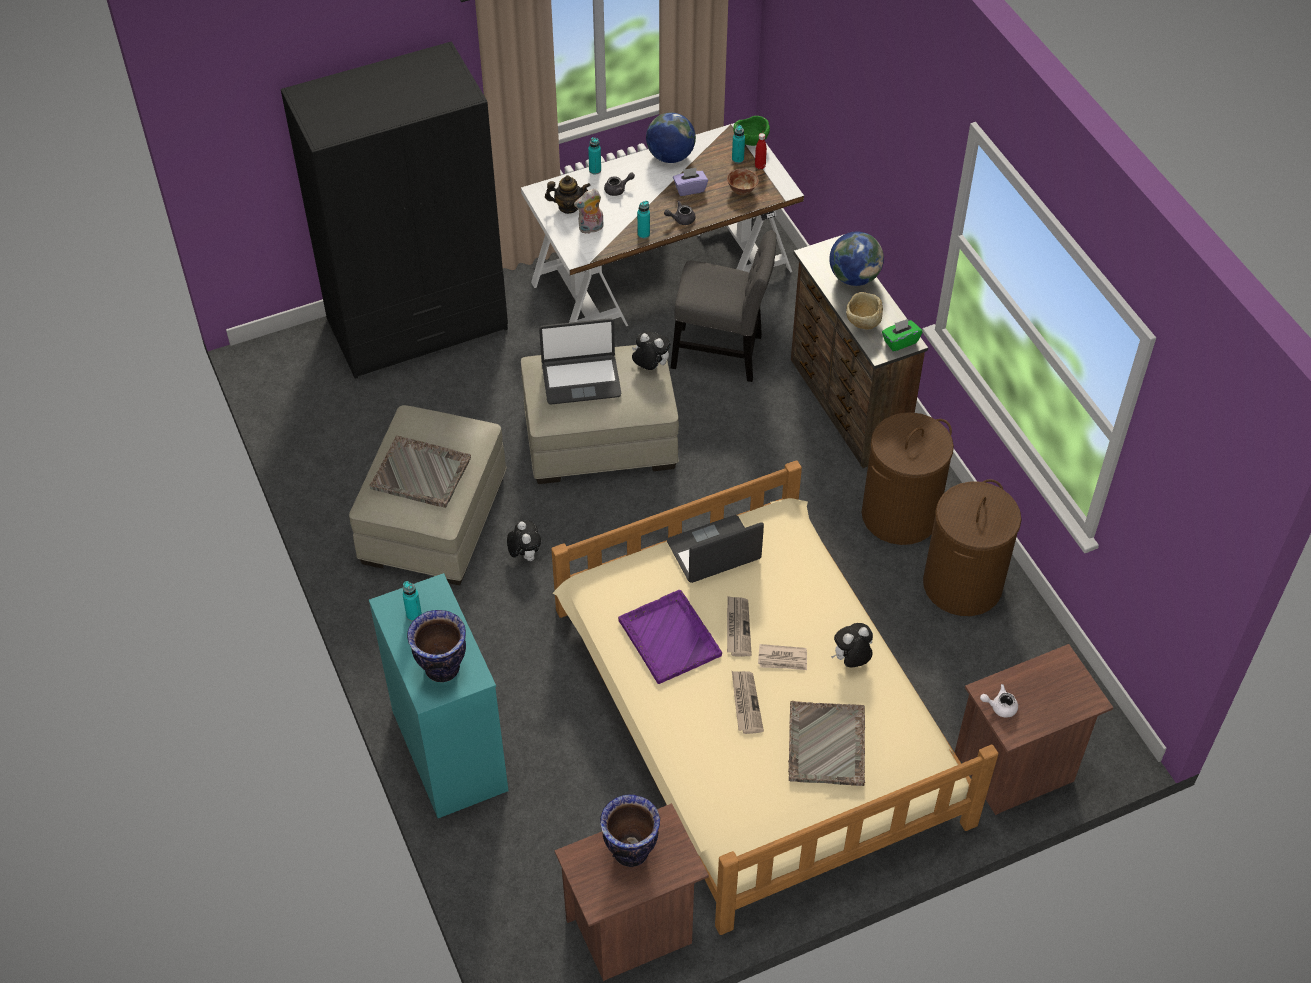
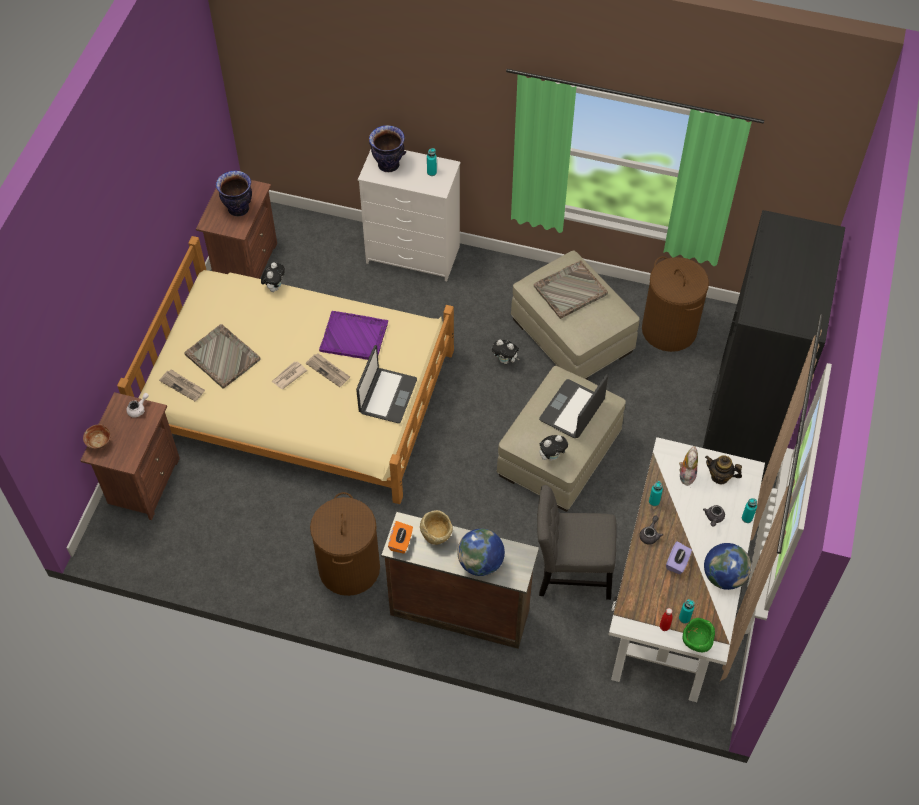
camera: 130 degrees right, 5 degrees up
(449, 749) = (414, 254): turquoise dresser -> white dresser
(568, 207) = (720, 476): teapot -> teapot turned 75 degrees clockwise
(722, 353) = (570, 573): grey chair -> grey chair turned 45 degrees clockwise
(741, 190) = (648, 594): bowl -> bowl (100, 443)
(745, 703) = (282, 341): newspaper -> newspaper (183, 386)
(851, 660) = (255, 406): plush toy -> plush toy (274, 287)
(900, 342) = (401, 542): green tissue box -> orange tissue box
(963, 585) = (270, 558): brown laundry basket -> brown laundry basket (668, 329)

